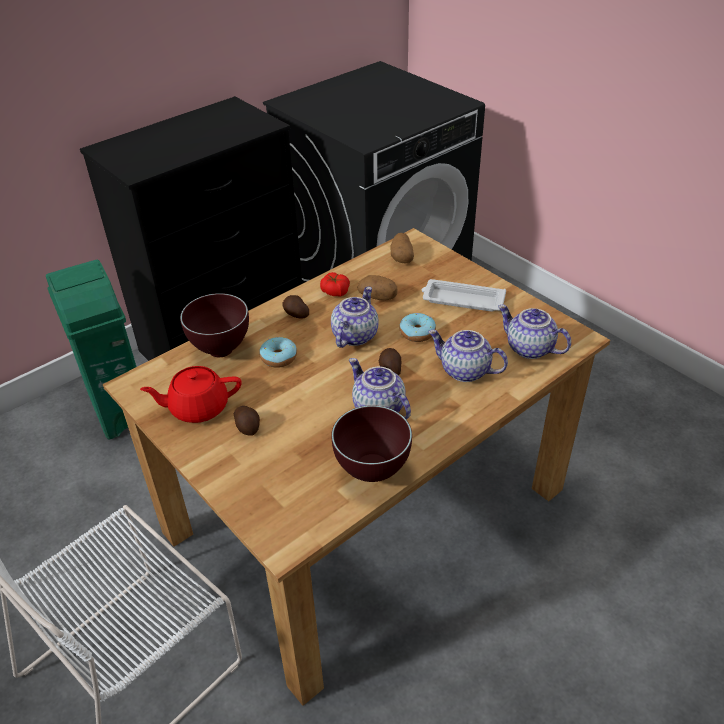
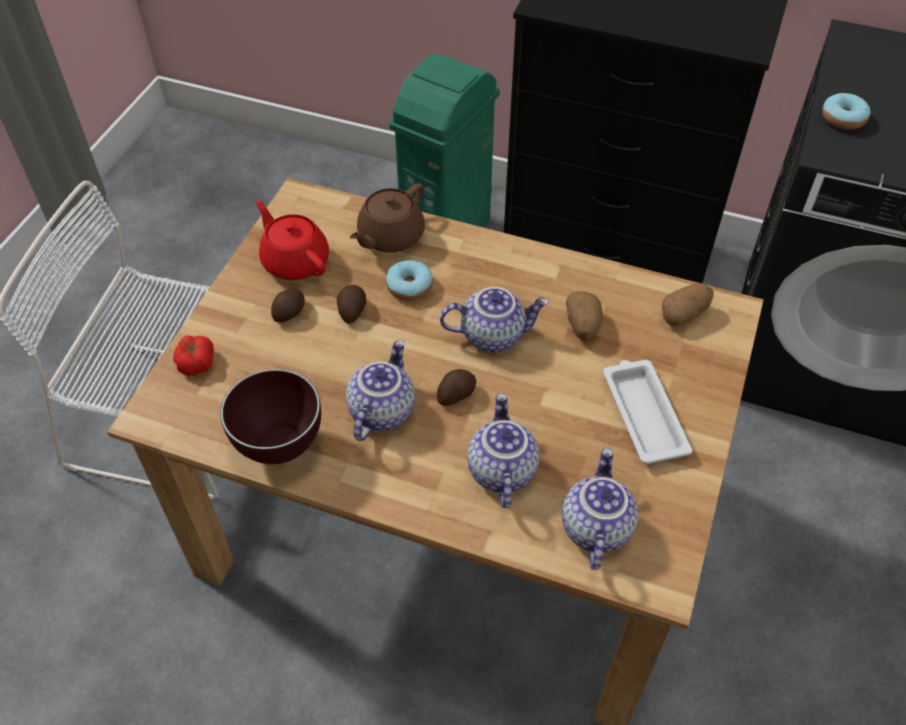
camera: 60 degrees right, 10 degrees up
(222, 351) = (390, 237): brown bowl -> brown teapot
(295, 314) = (493, 266): potato -> potato (351, 310)
(335, 291) = (561, 281): tomato -> tomato (196, 362)
(417, 333) = (540, 393): donut -> donut (843, 119)

